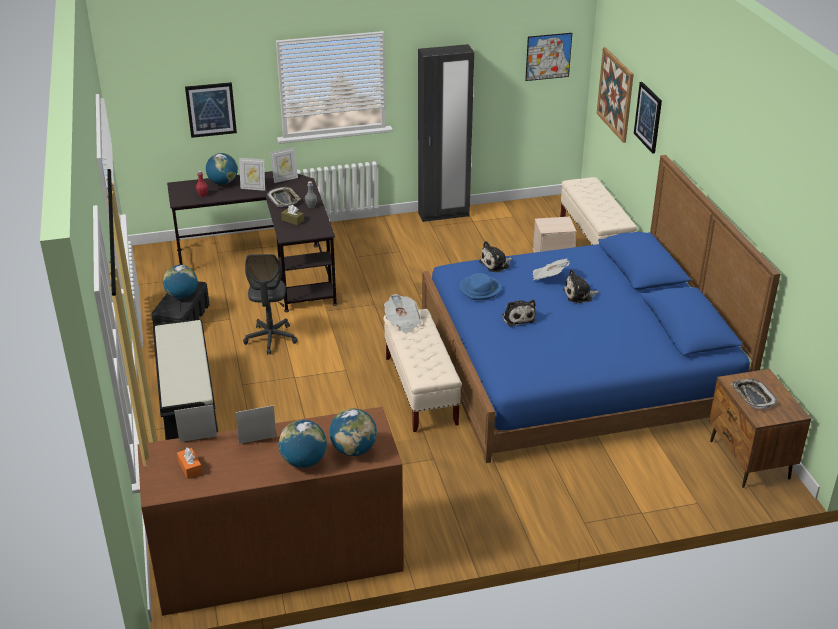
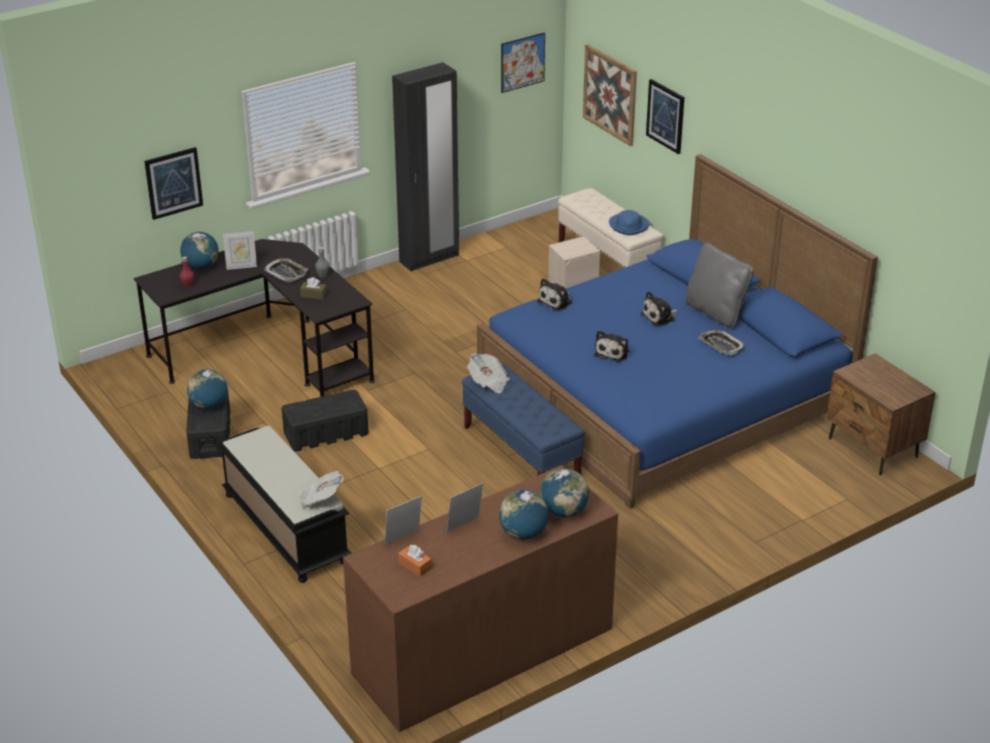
camera: 20 degrees left, 0 degrees up
(271, 339) = (325, 433): grey office chair -> black storage box
(285, 179) = (270, 249): picture frame -> none
(421, 391) = (521, 453): beige bench -> blue bench
(480, 289) = (558, 331): blue hat -> blue hat (629, 226)
(517, 317) = (613, 352): plush toy -> plush toy turned 60 degrees clockwise
(548, 277) = (619, 305): newspaper -> newspaper (320, 498)
(633, 301) = (716, 313): none -> grey pillow
(752, 396) = (874, 382): tray -> tray (721, 345)

